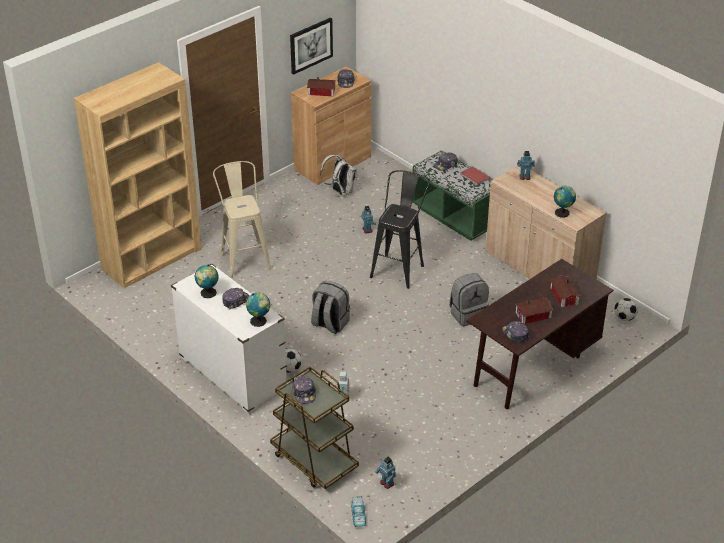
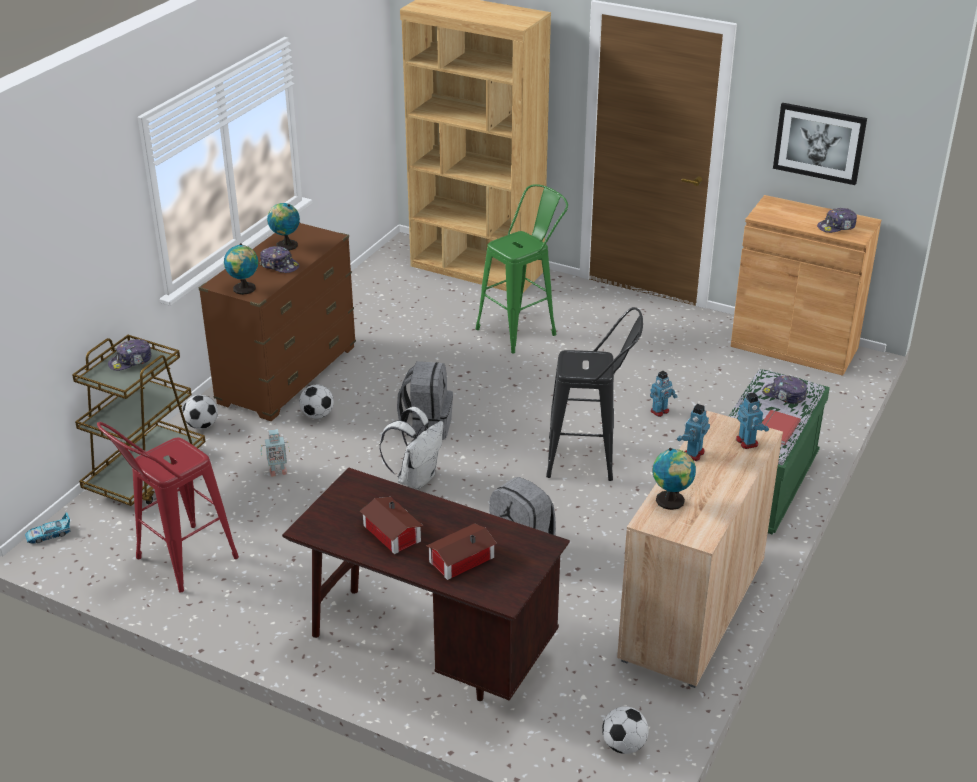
camera: 70 degrees right, 5 degrees down
(232, 374) = (287, 375): white dresser -> brown dresser
(244, 258) = (522, 329): beige stool -> green stool
(270, 426) = (202, 426): none -> football
(322, 92) = (789, 215): toy house -> none
(340, 191) = (732, 368): white backpack -> white backpack (416, 478)
(386, 483) = (117, 546): toy robot -> toy robot (693, 453)
(417, 456) = (178, 563): none -> red stool
(515, 334) = (332, 522): cap -> none

